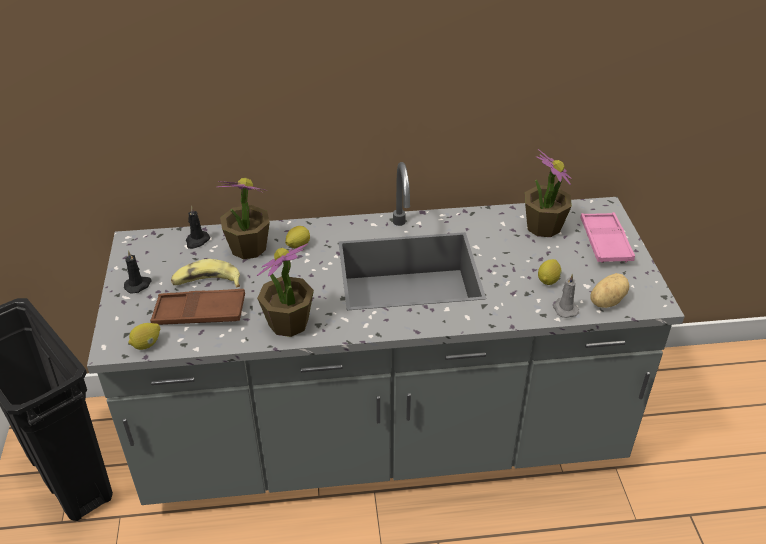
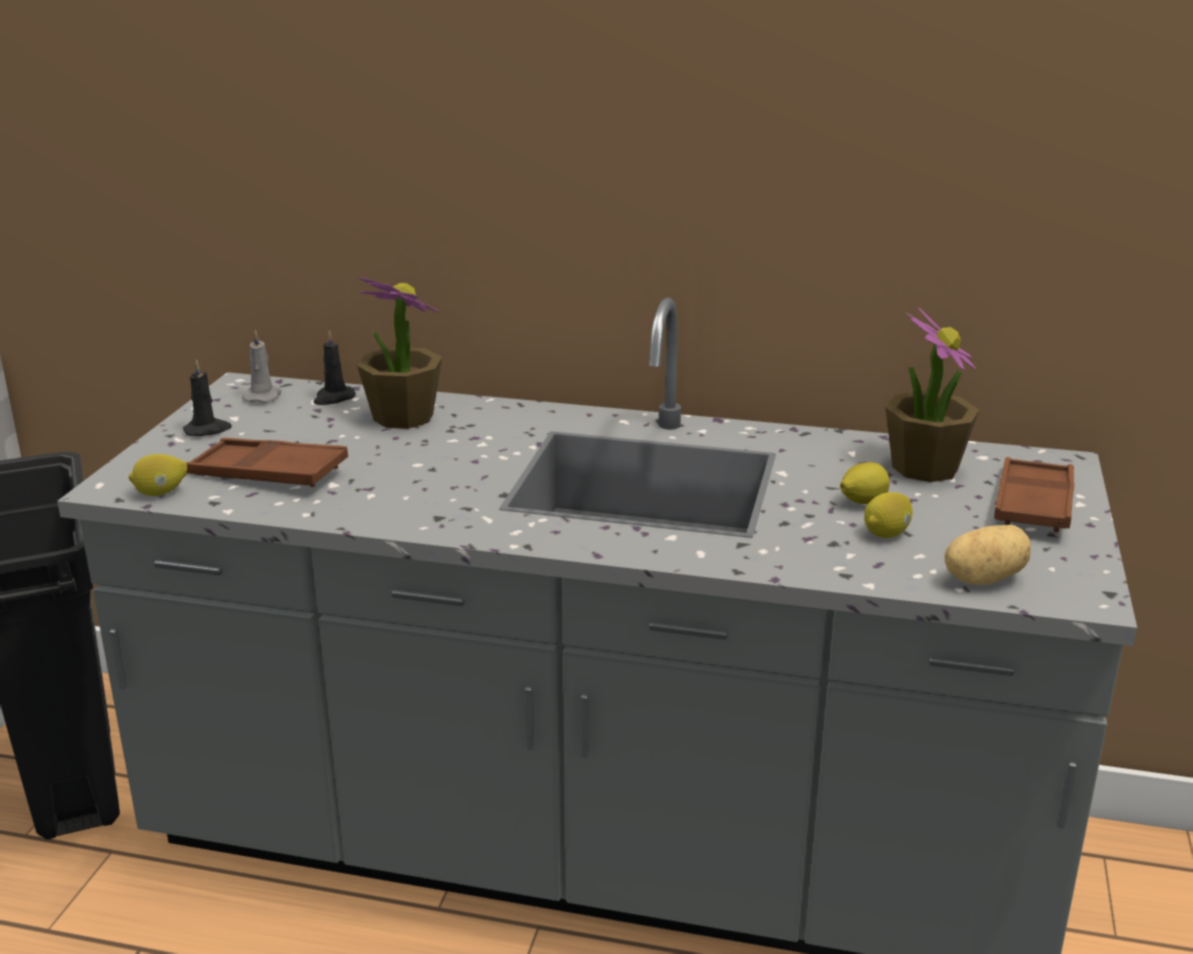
camera: 20 degrees right, 15 degrees down
(207, 282) = (308, 443): banana -> none
(288, 323) = (392, 508): potted plant -> none
(298, 245) = (481, 426): lemon -> lemon (862, 502)
(564, 308) = (892, 574): grey candle -> grey candle (263, 396)
(605, 242) = (1033, 504): pink tray -> brown tray

